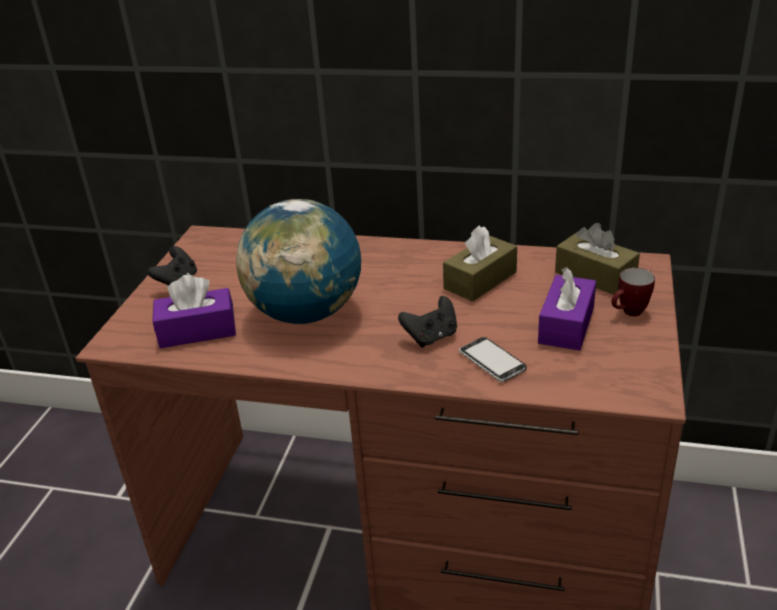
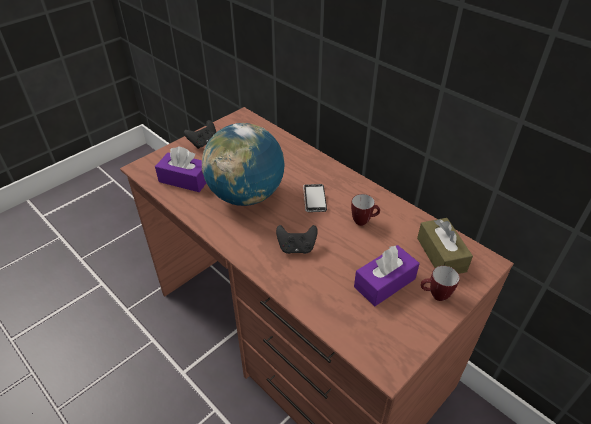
camera: 30 degrees right, 10 degrees up
(480, 280) = (363, 221): brown tissue box -> mug
(492, 361) = (314, 284): phone -> phone (314, 199)

